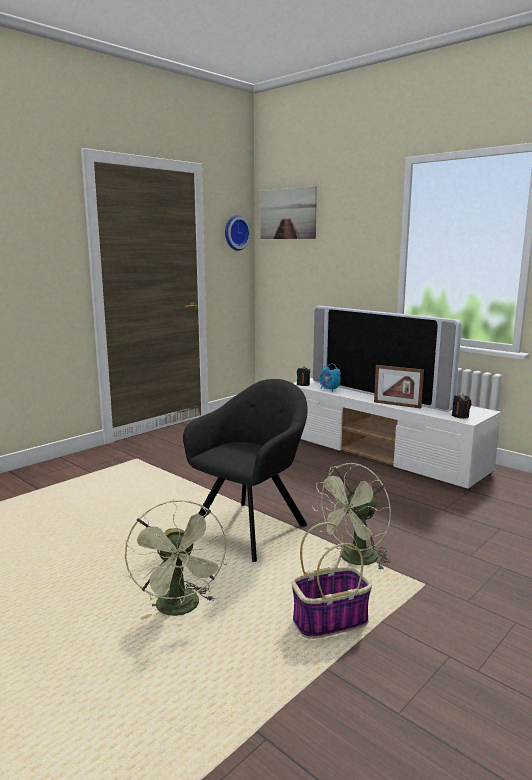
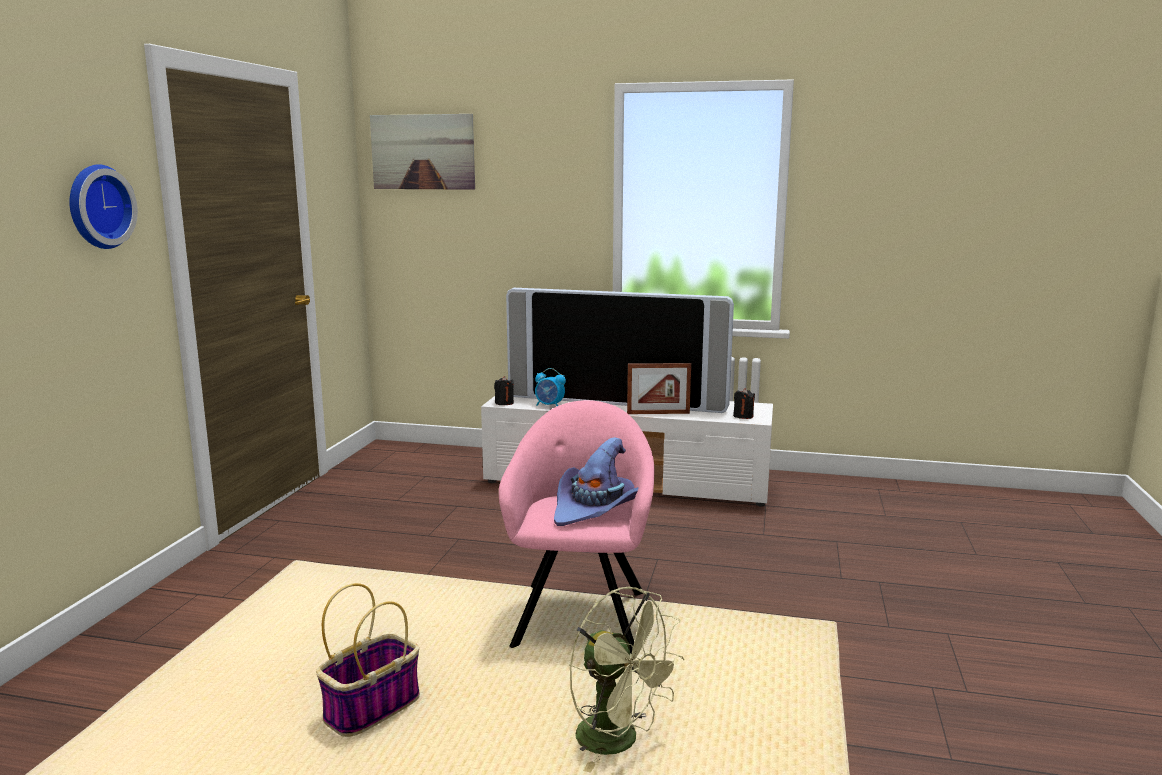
camera: 30 degrees left, 0 degrees up
(235, 233) = (340, 180): wall clock -> wall clock (97, 207)
(251, 527) = (581, 614): black armchair -> pink armchair
(254, 454) = (596, 509): none -> purple hat
(330, 620) = (792, 692): basket -> basket (372, 707)
(354, 560) = (740, 618): green fan -> none

